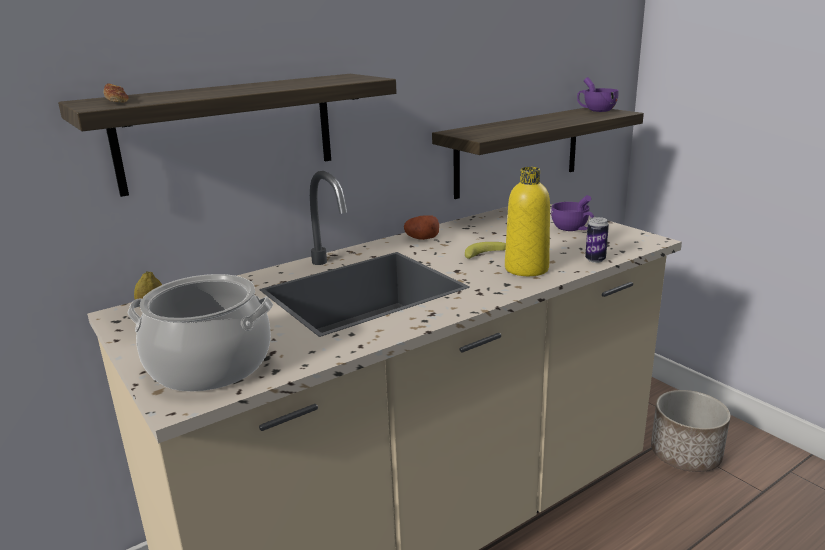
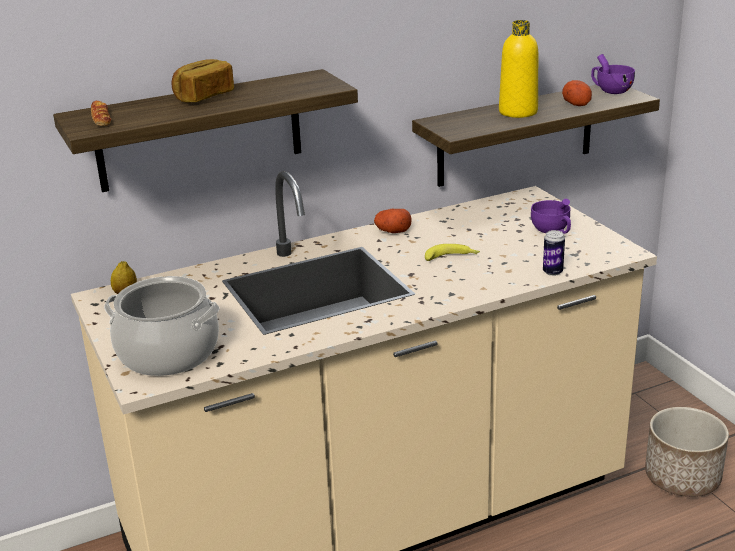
camera: 10 degrees right, 5 degrees up
(232, 87) = (203, 96): none -> bread
(526, 269) = (479, 277): yellow bottle -> yellow bottle (518, 112)
(574, 117) = (576, 103): none -> potato

